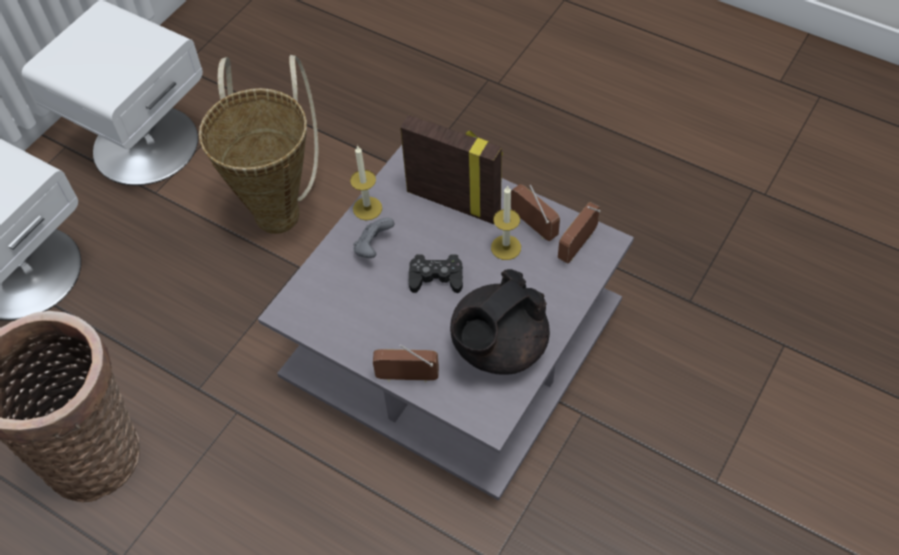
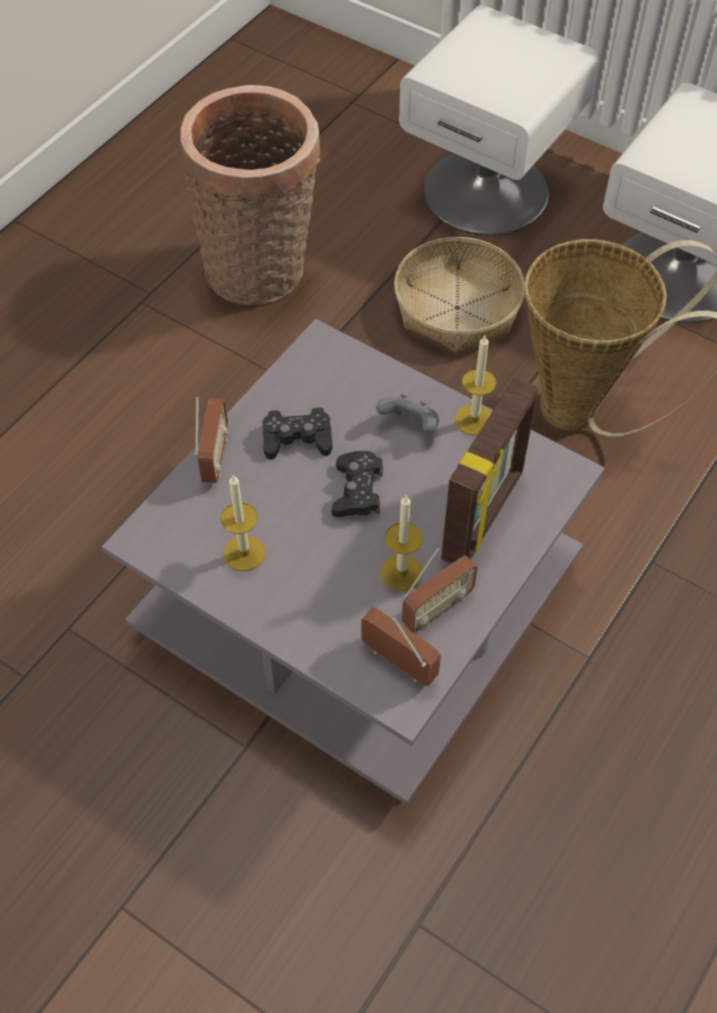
camera: 90 degrees right, 0 degrees up
(164, 291) = (457, 308): none -> basket
(387, 321) = (297, 439): none -> black game controller
(498, 347) = (244, 553): black teapot -> candle

